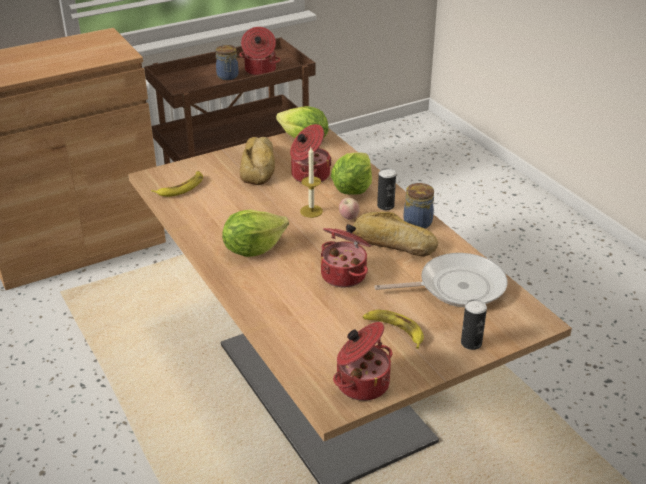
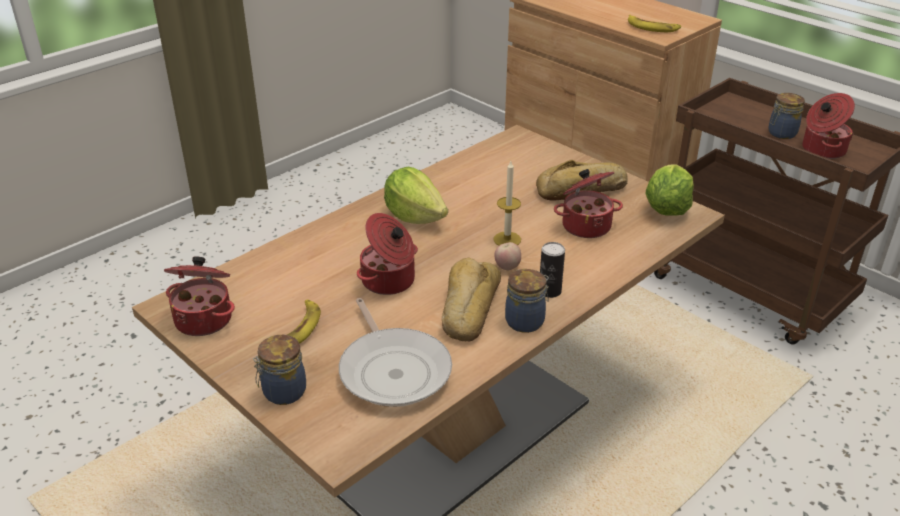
camera: 75 degrees right, 0 degrees up
(181, 187) = (508, 155): banana -> banana (652, 27)
(352, 189) = (575, 260): lettuce -> none
(471, 343) = (282, 392): can -> jar

